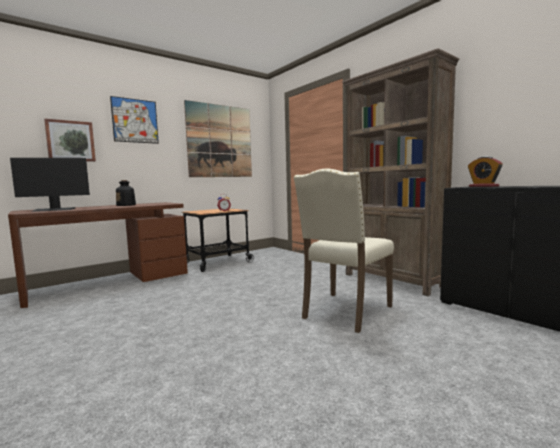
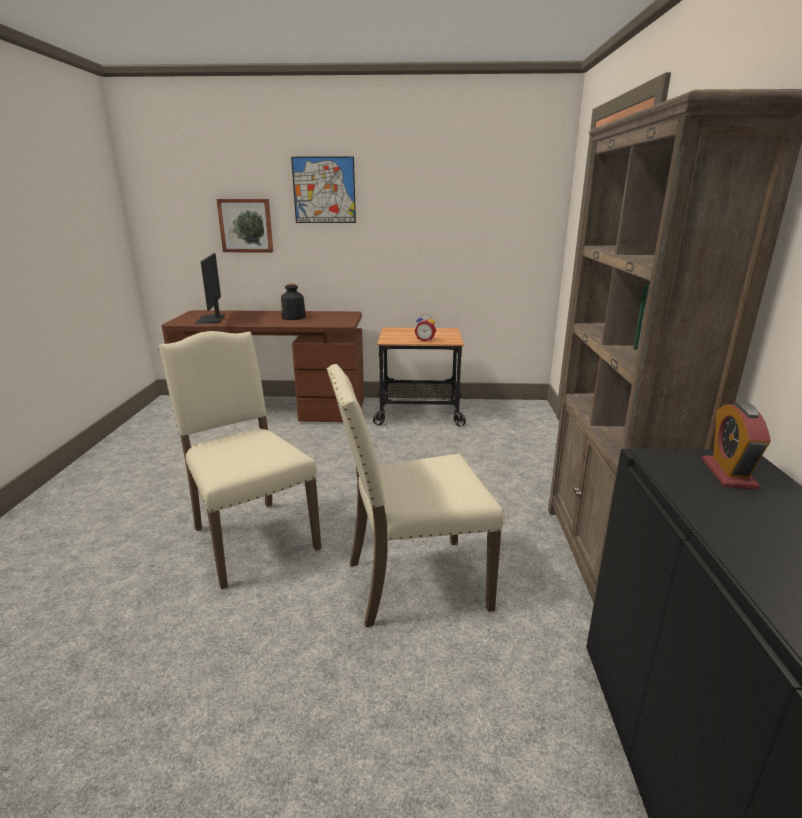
camera: 40 degrees right, 15 degrees up
(54, 210) = (211, 319): monitor -> monitor turned 60 degrees clockwise
(220, 141) = (460, 213): picture -> none
(221, 332) = (251, 538): none -> beige chair

